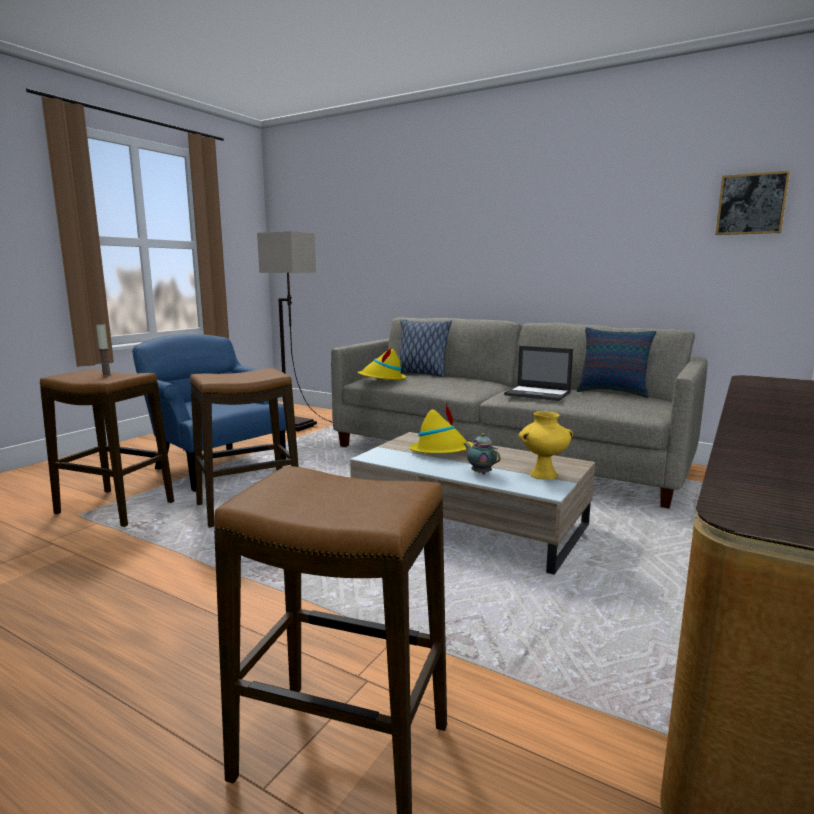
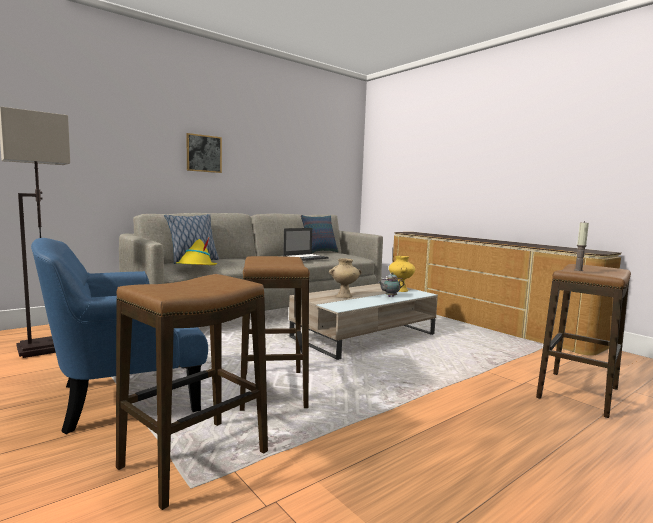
camera: 70 degrees left, 5 degrees down
(106, 375) = (186, 285): candle -> candle (578, 270)
(441, 451) = (344, 296): yellow hat -> beige vase
(751, 204) = (338, 151): picture -> picture (204, 153)

